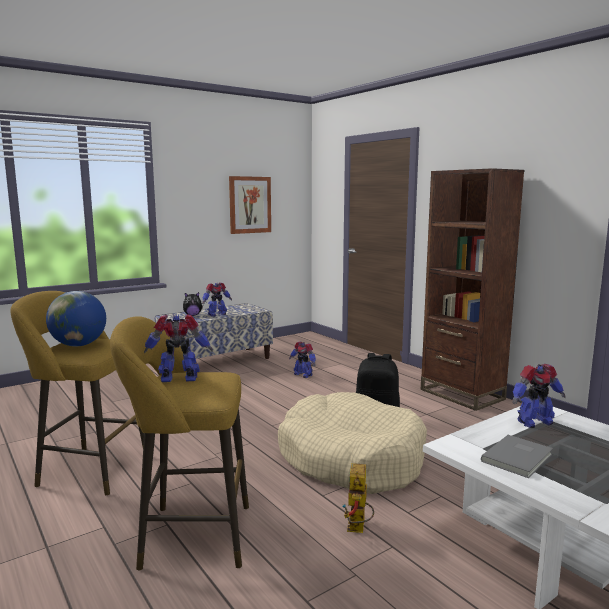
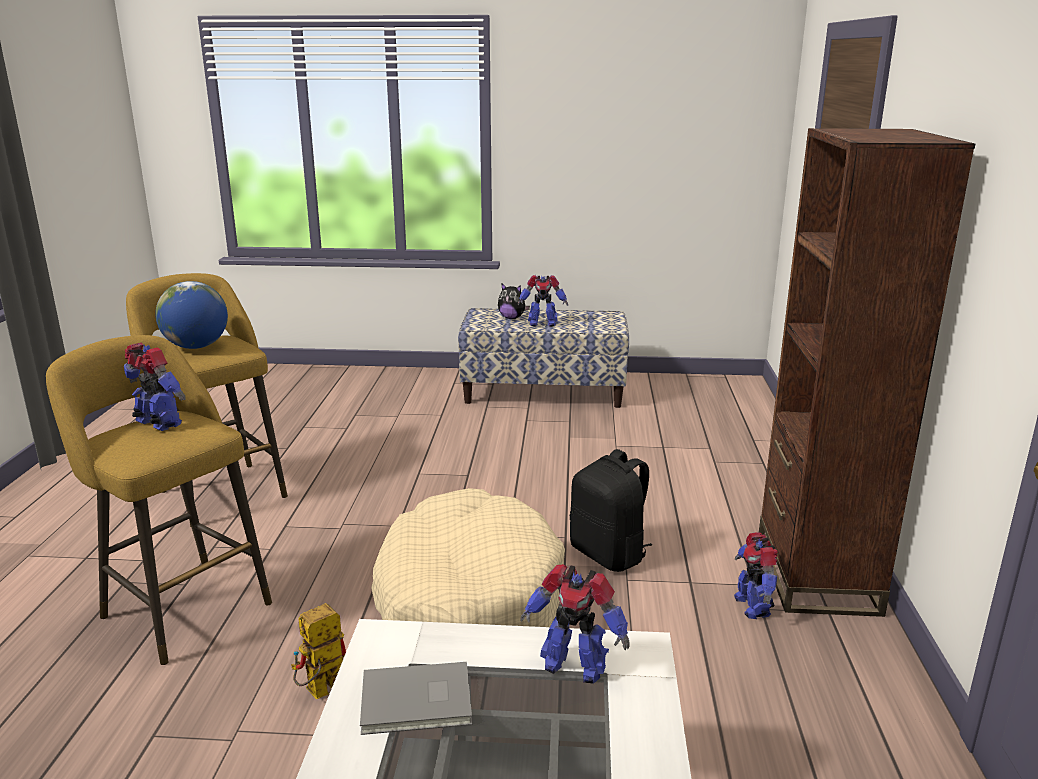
camera: 40 degrees right, 10 degrees up
(250, 205) = (656, 147): picture -> none
(303, 374) = (622, 449): toy robot -> toy robot (753, 606)

